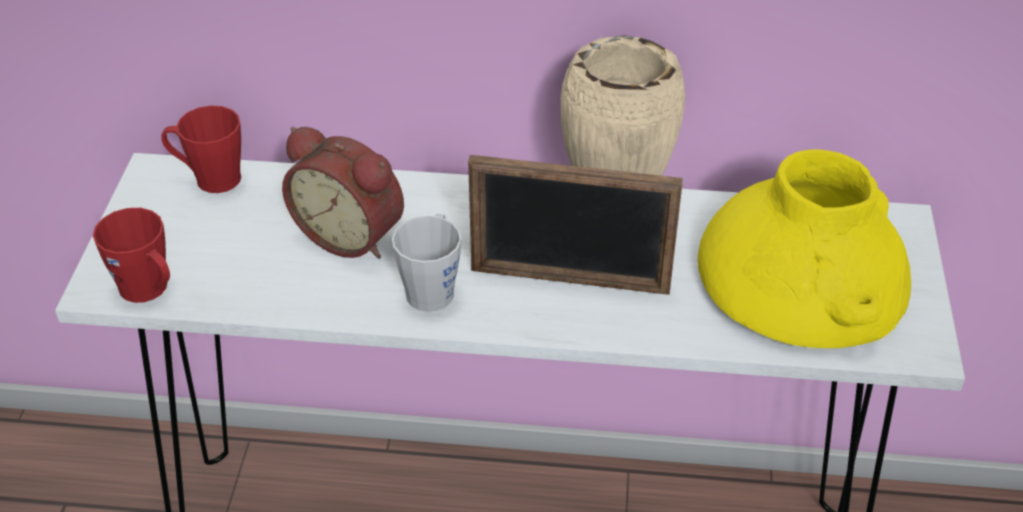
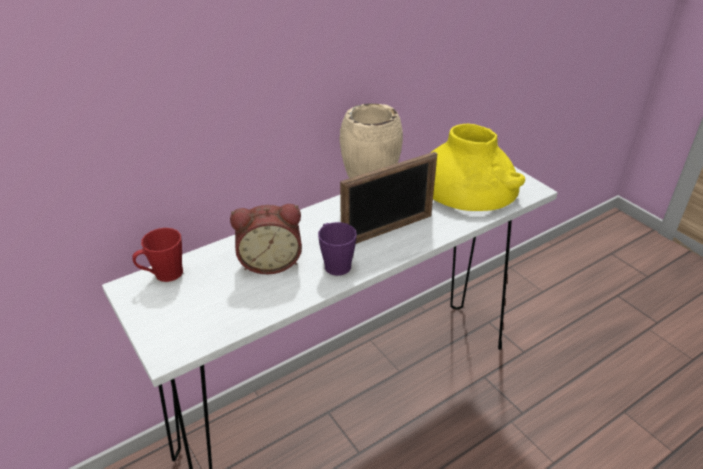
camera: 40 degrees left, 5 degrees down
(149, 290) = (197, 340): red mug -> none
(432, 287) = (335, 263): grey mug -> purple mug

